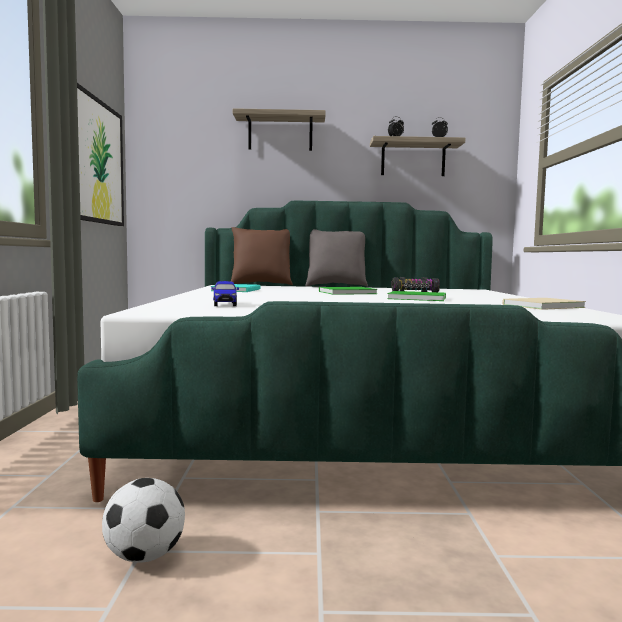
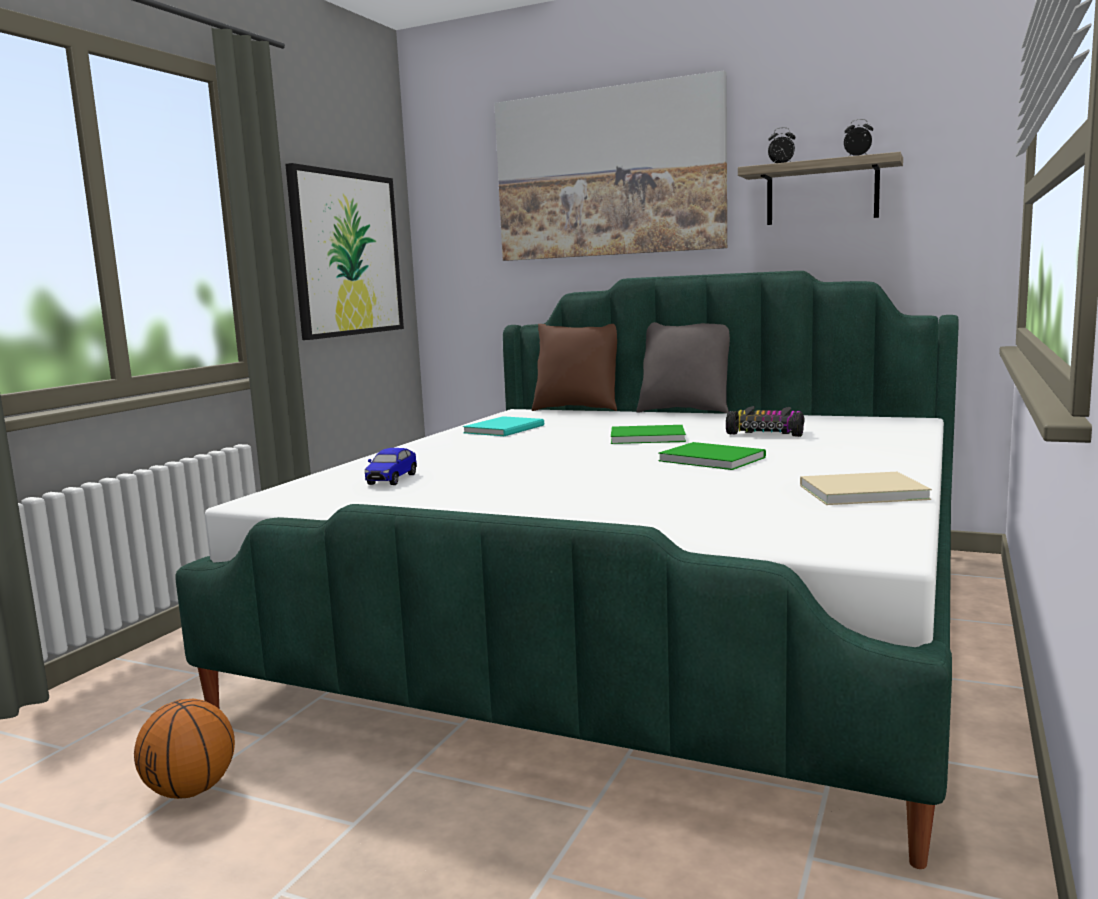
camera: 25 degrees right, 5 degrees up
(144, 557) = (190, 790): football -> basketball
(280, 133) = (608, 173): shelf -> picture

